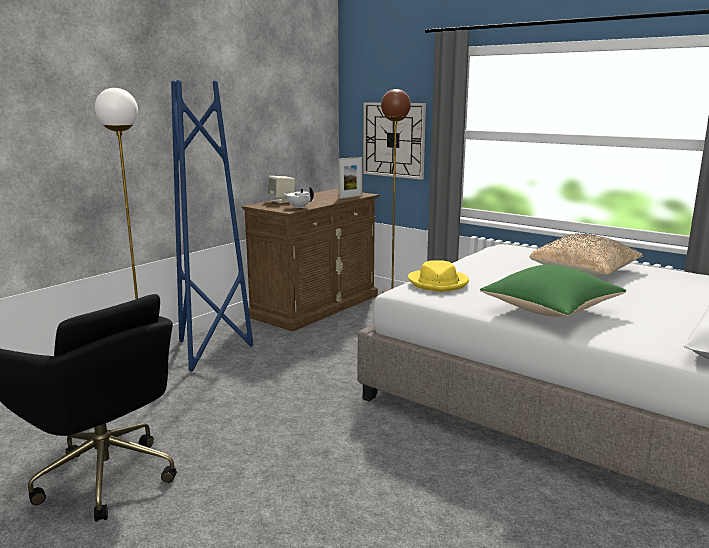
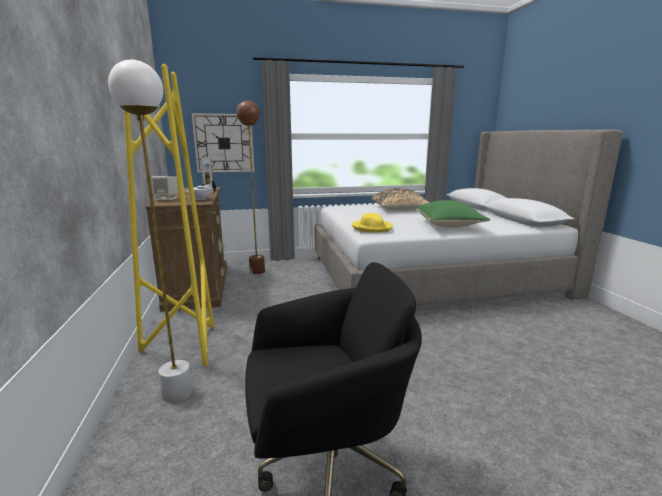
camera: 50 degrees left, 0 degrees up
(208, 352) = (187, 347): blue clothes rack -> yellow clothes rack

